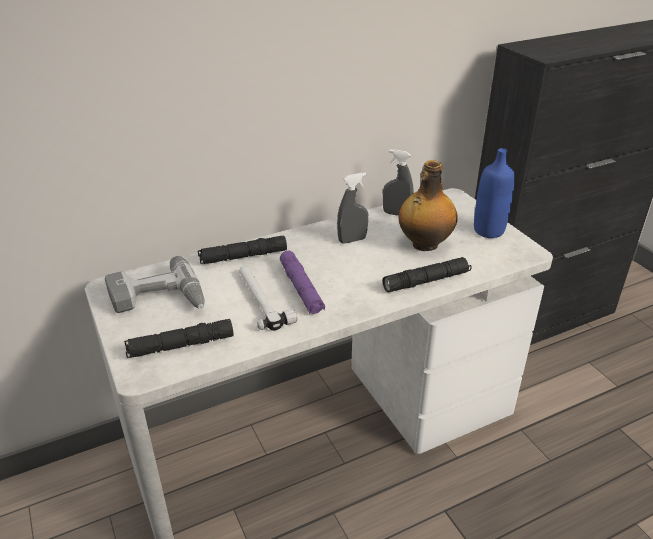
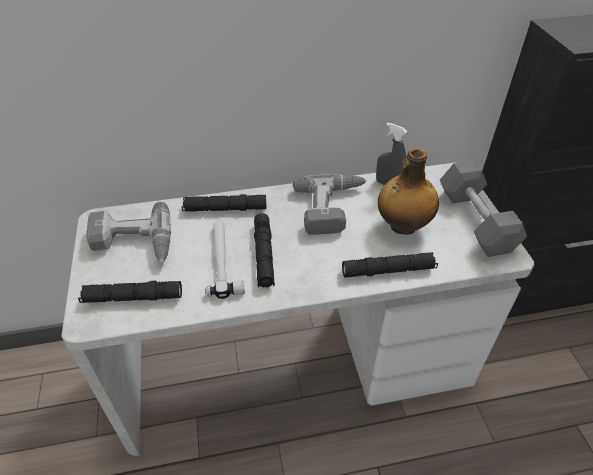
camera: 15 degrees right, 10 degrees up
(301, 288) = (264, 255): purple flashlight -> black flashlight
(352, 240) = (333, 208): grey spray bottle -> power drill
(488, 231) = (475, 221): blue bottle -> grey dumbbell

